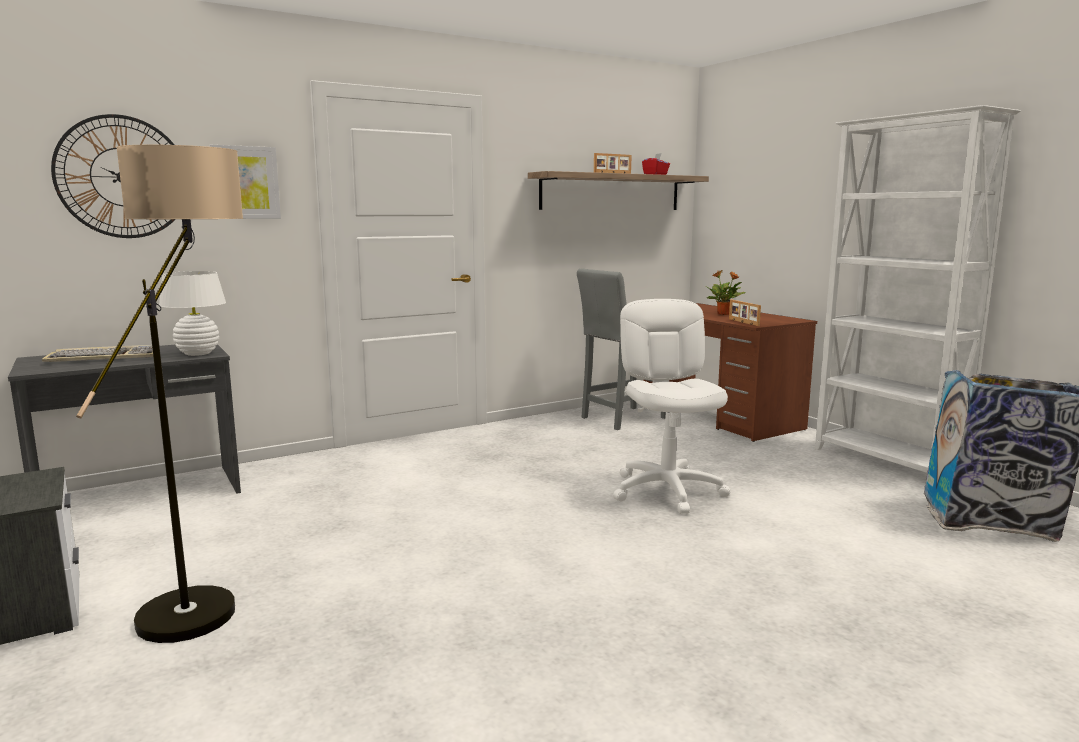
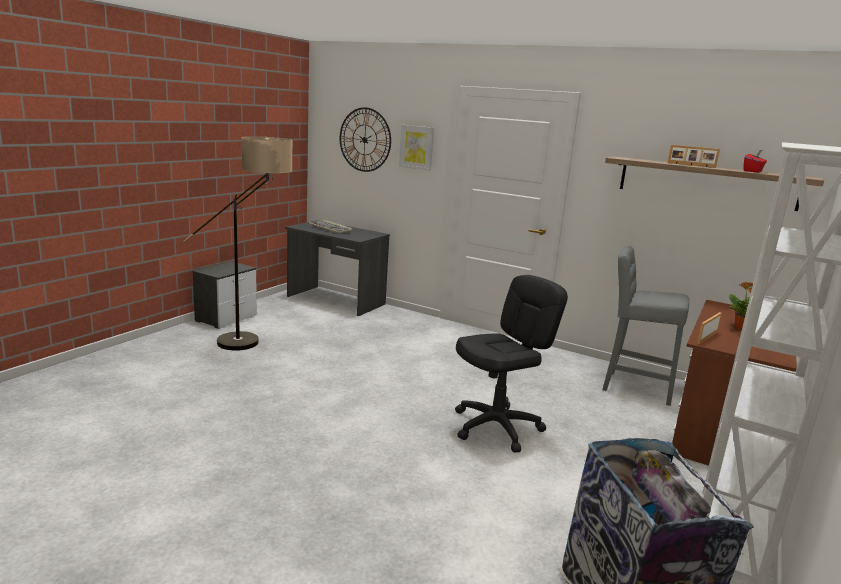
camera: 60 degrees right, 5 degrees up
(198, 353) = (357, 237): white table lamp -> none
(667, 491) = (497, 427): white office chair -> black office chair

